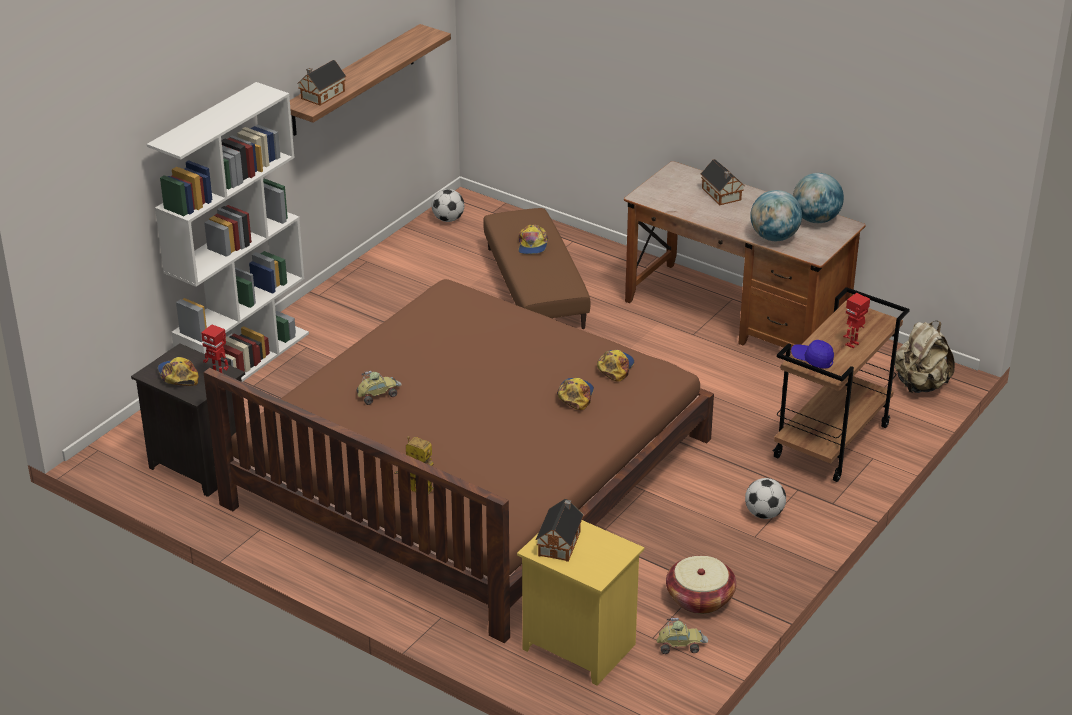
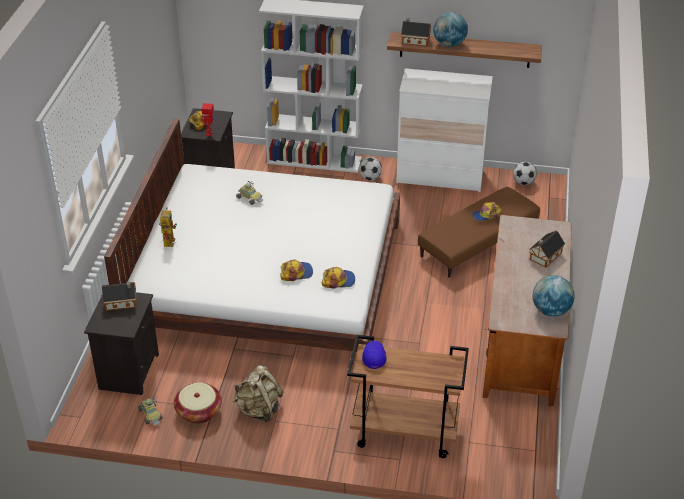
camera: 65 degrees right, 5 degrees up
(379, 273) = (440, 176): none -> white dresser
(470, 472) = (266, 277): brown bed -> white bed
(576, 647) = (128, 370): yellow nightstand -> black nightstand
(764, 514) = (301, 419): football -> football (370, 178)
(774, 237) = (508, 296): globe -> globe (449, 44)
(853, 344) = (407, 373): toy robot -> none
(920, 385) = (510, 465): beige backpack -> beige backpack (259, 410)

